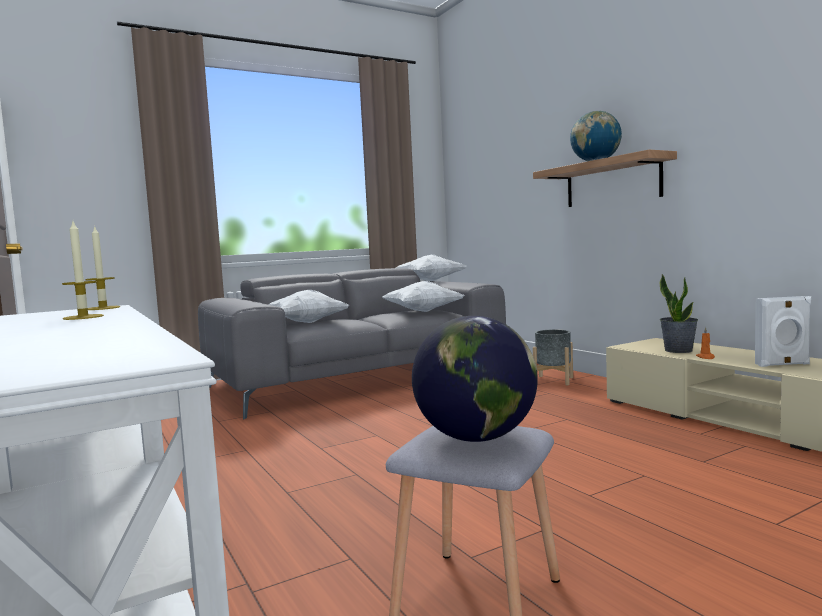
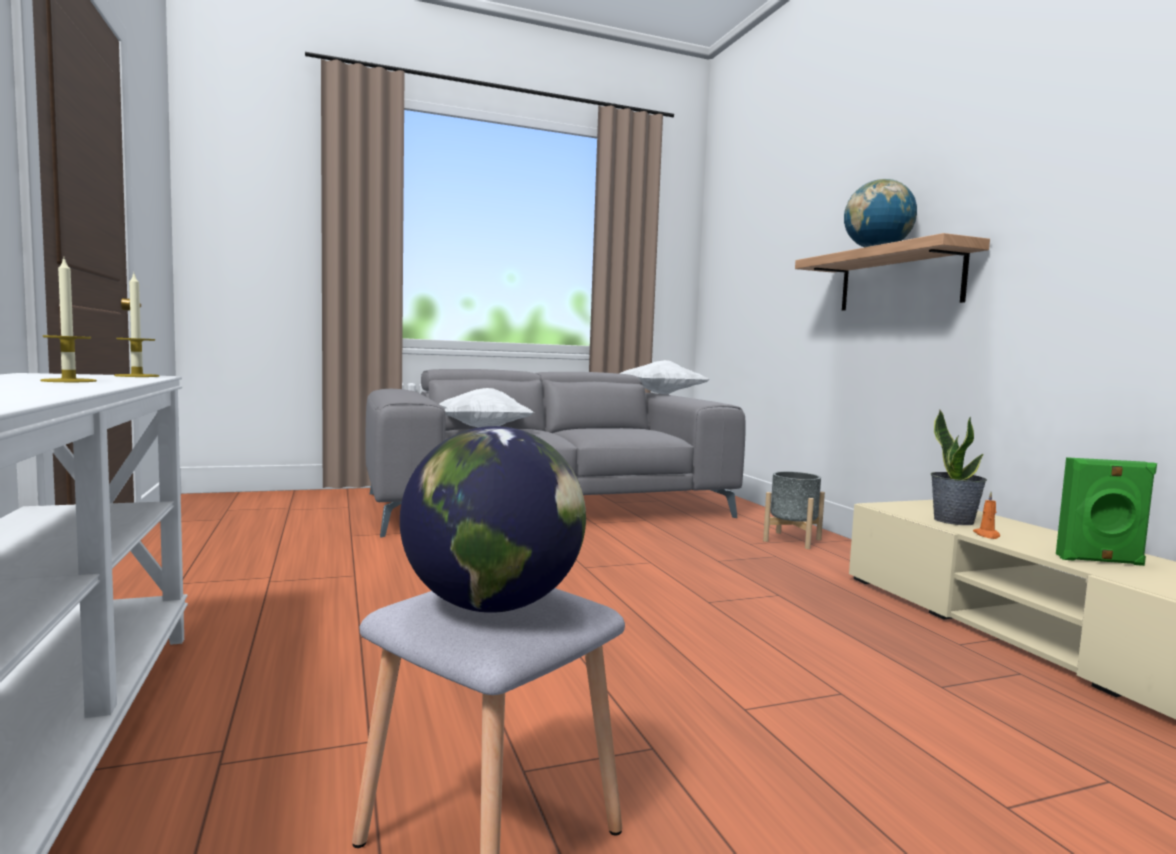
camera: 10 degrees right, 0 degrees up
(422, 311) = (634, 430): white pillow -> none
(783, 364) = (1100, 561): white speaker -> green speaker

